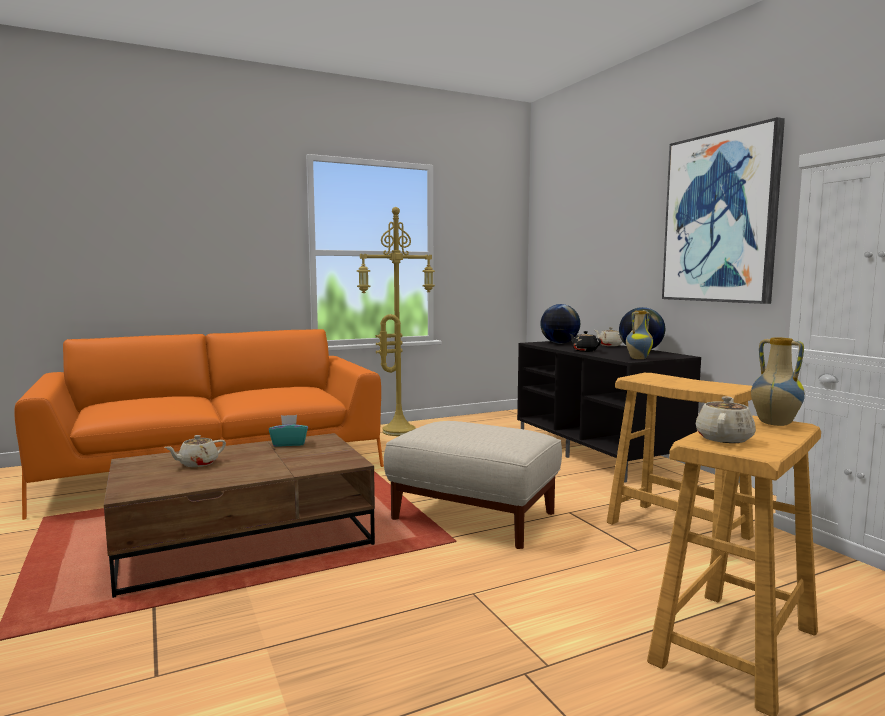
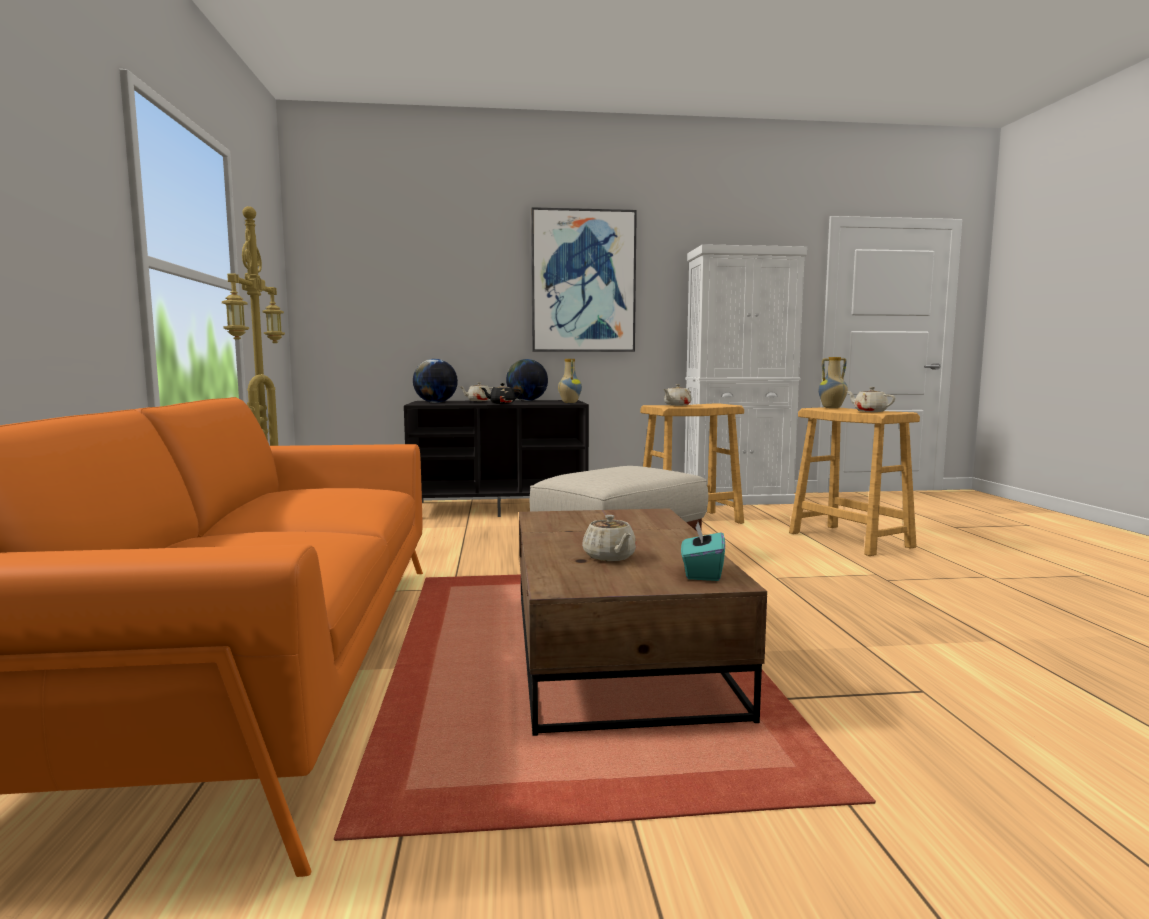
camera: 70 degrees left, 0 degrees up
(289, 443) = (551, 525): turquoise tissue box -> turquoise tissue box (702, 573)
(670, 379) = (677, 405): none -> beige teapot

